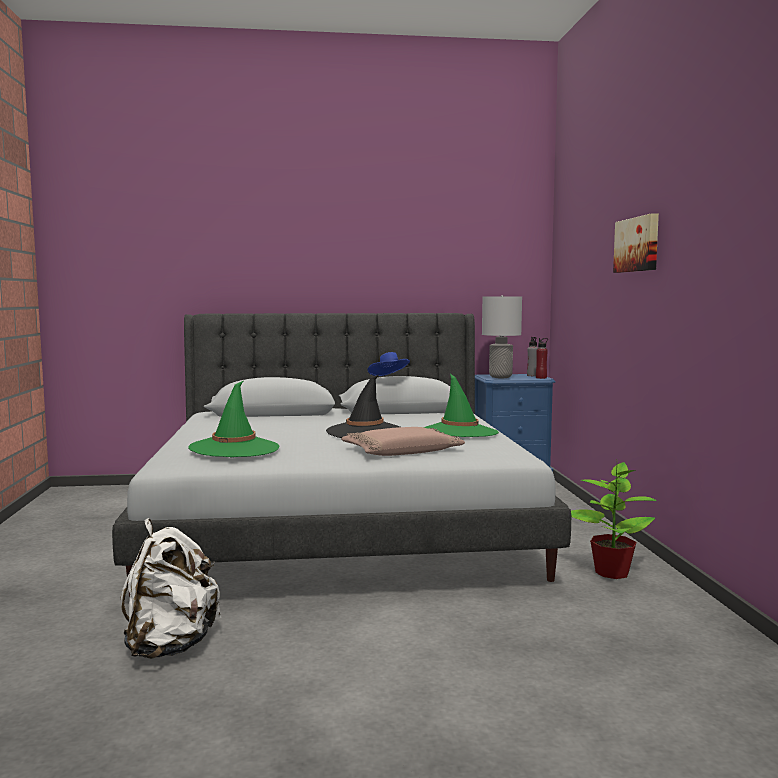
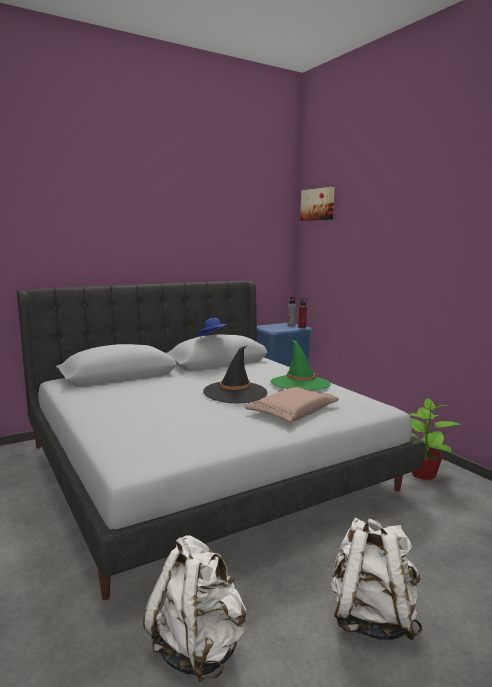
camera: 25 degrees left, 5 degrees up
(234, 448) = (167, 431): green hat -> none
(360, 667) = (371, 617): none -> white backpack
(500, 378) = (276, 329): grey table lamp -> none
(638, 244) = (410, 239): picture -> picture (318, 204)

